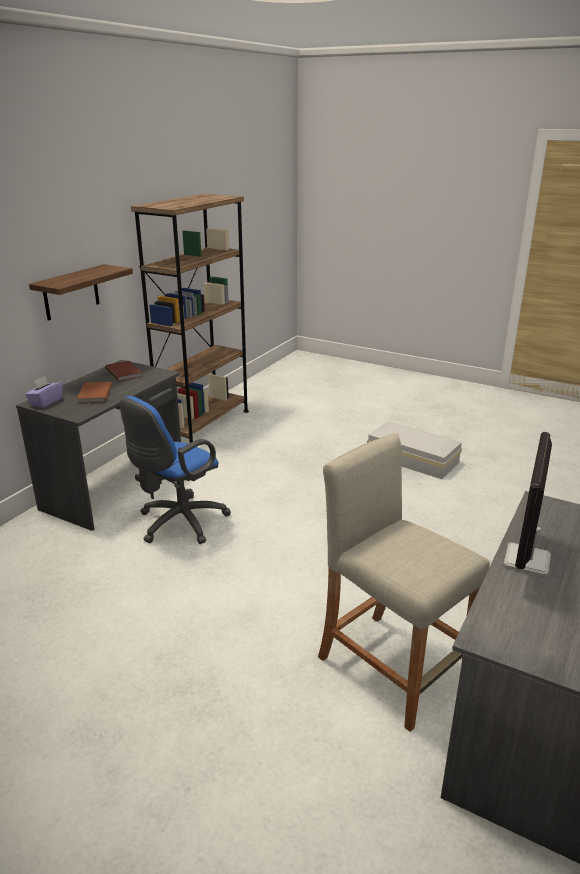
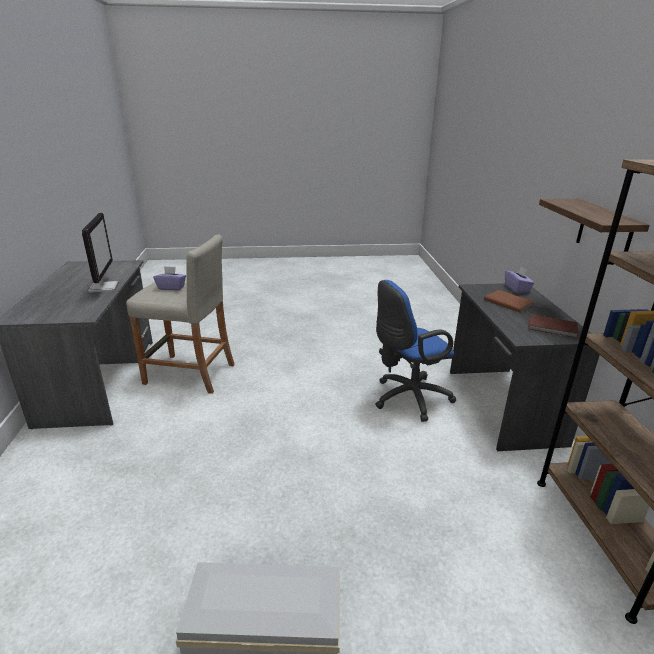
camera: 145 degrees right, 0 degrees up
(178, 524) = (407, 398): blue office chair -> blue office chair turned 120 degrees counterclockwise
(412, 553) = (171, 287): none -> purple tissue box

